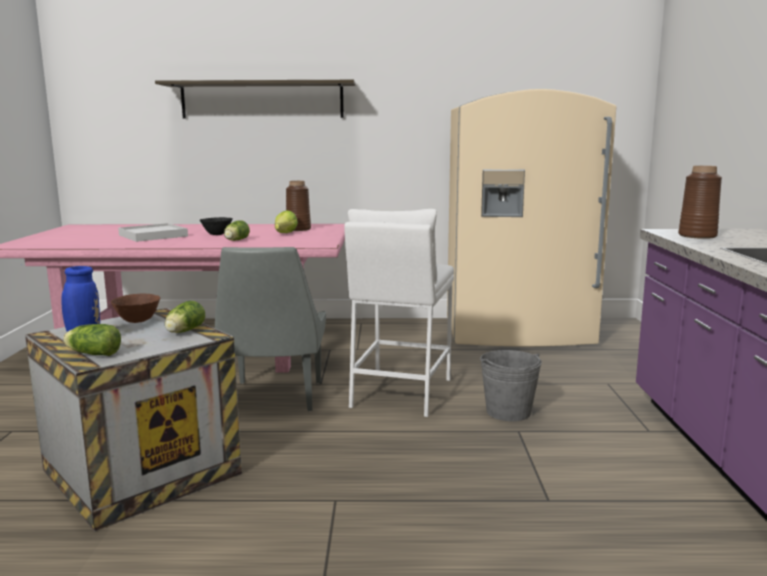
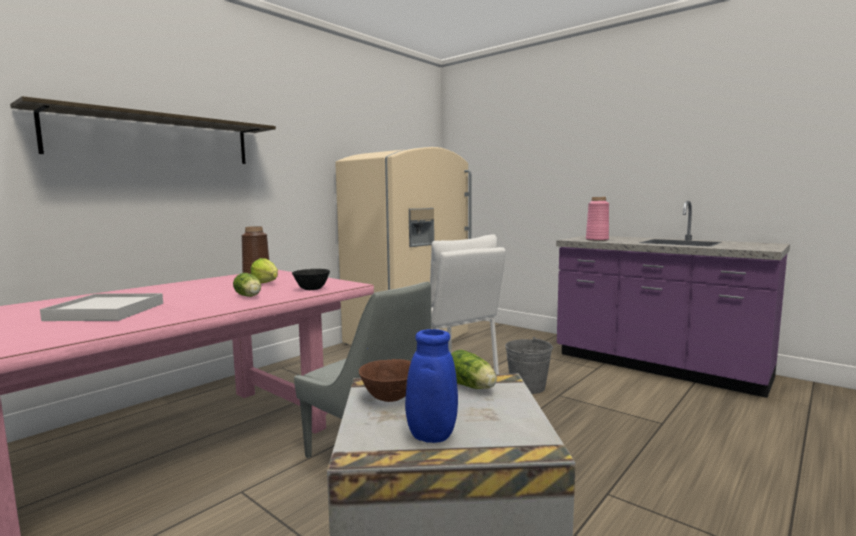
camera: 50 degrees left, 5 degrees down
(92, 354) = (501, 440): lettuce -> none
(216, 234) = (193, 296): black bowl -> black bowl (311, 290)
(697, 236) = (597, 239): brown vase -> pink vase

